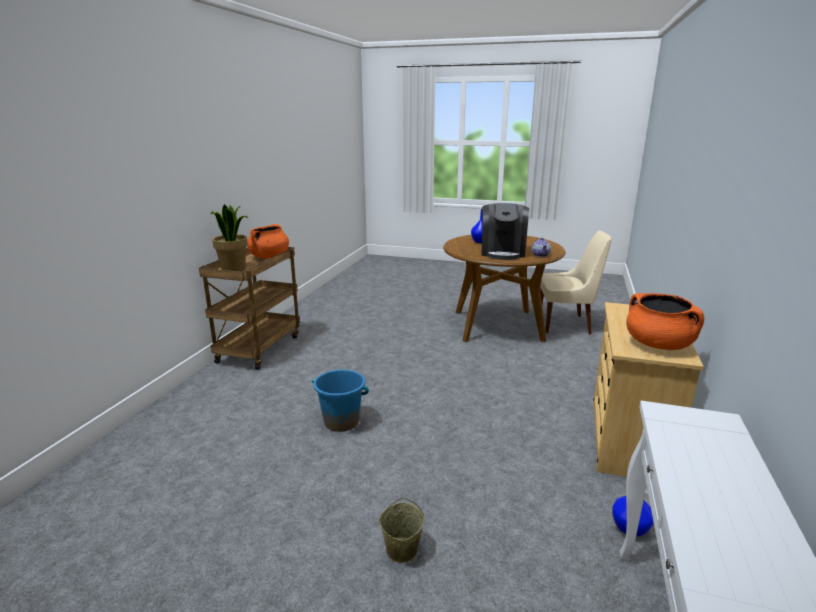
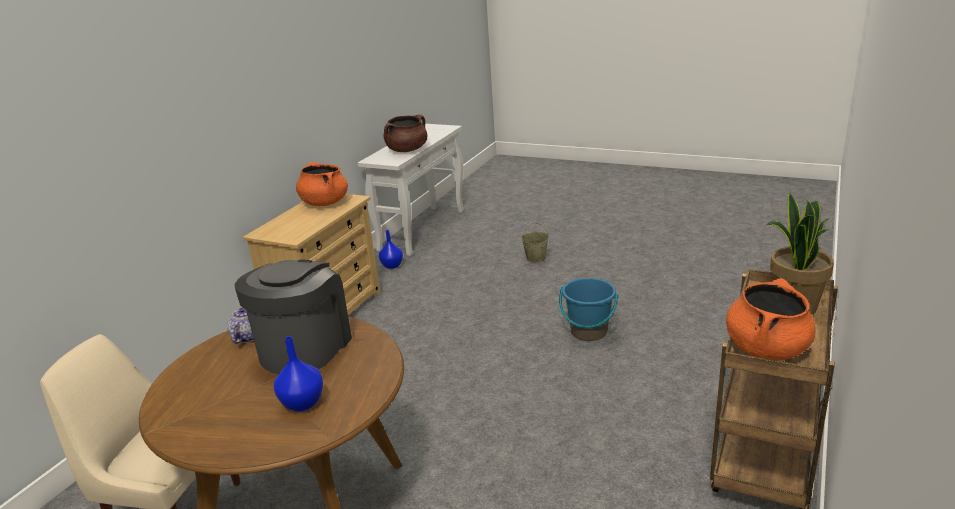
camera: 170 degrees left, 5 degrees up
(691, 458) = (407, 150): none -> brown cooking pot

